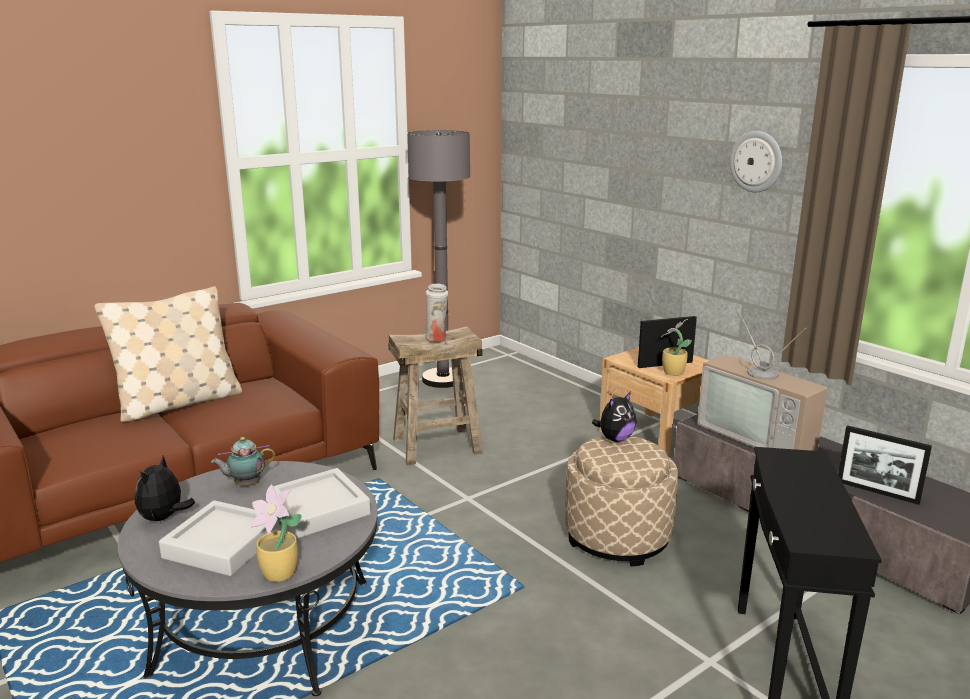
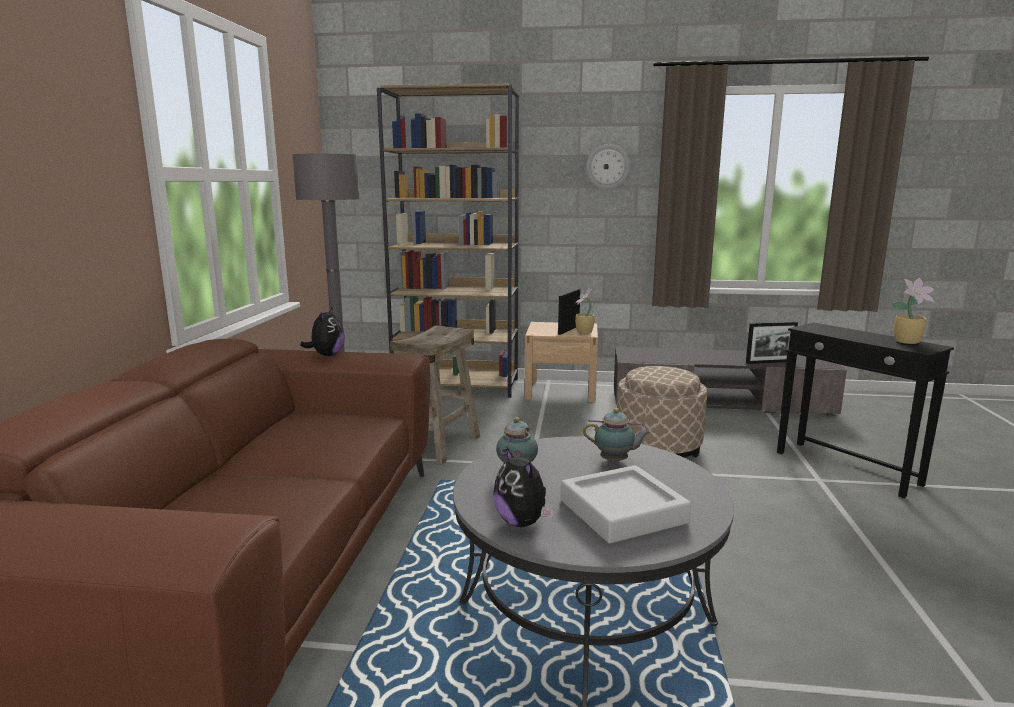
camera: 45 degrees left, 5 degrees down
(179, 403) = (252, 455): beige pillow -> none
(280, 574) = (712, 504): potted plant -> potted plant (908, 342)
(319, 509) = (616, 461): grey tray -> teapot
(437, 340) = (435, 337): white vase -> none
(568, 393) = (457, 385): none -> brown bookcase
(615, 439) = (643, 369): plush toy -> plush toy (327, 355)
(760, 436) = (670, 356): television -> none

